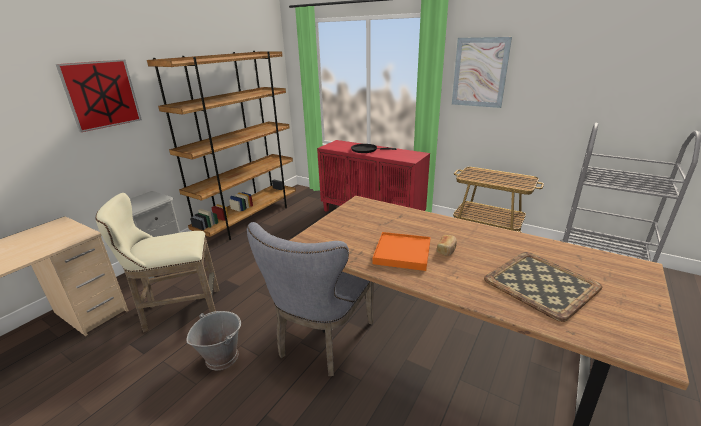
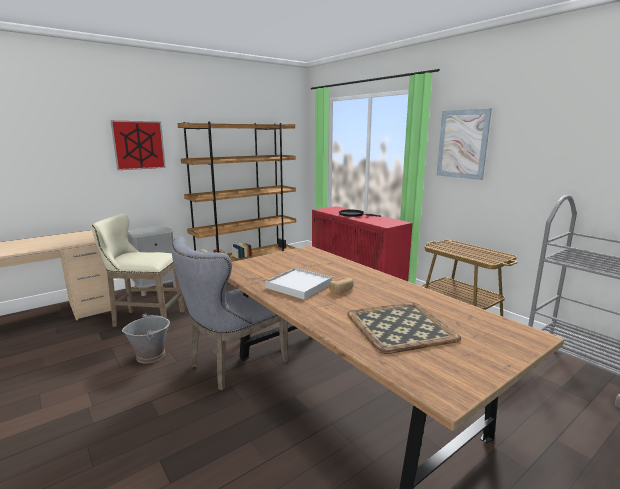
camera: 20 degrees right, 10 degrees down
(402, 253) = (299, 285): orange tray -> white tray

